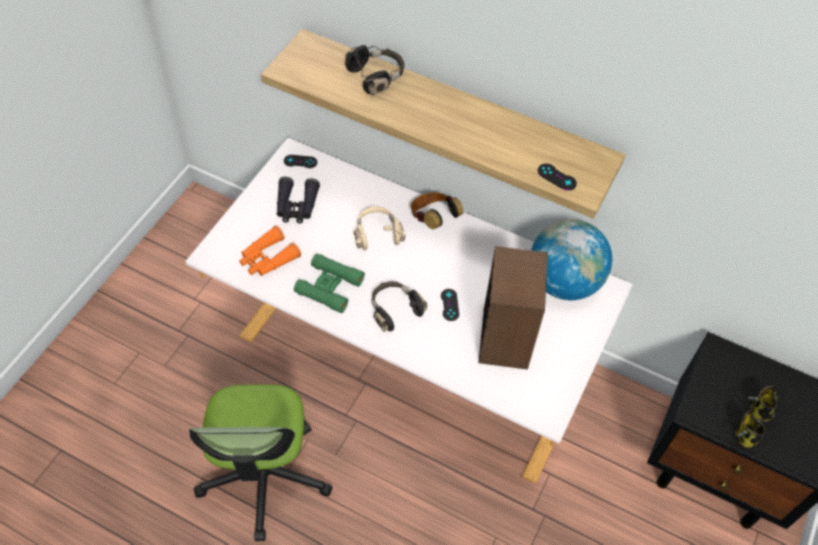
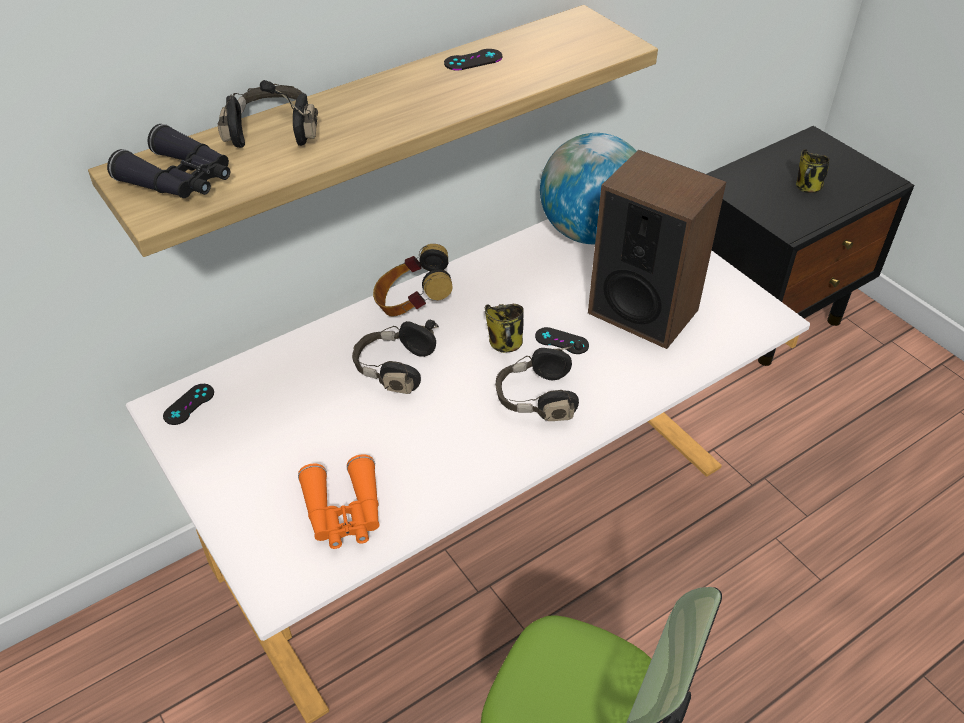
camera: 60 degrees left, 10 degrees down
(296, 206) = (271, 440): black binoculars -> black binoculars (180, 179)
(329, 286) = (449, 455): green binoculars -> none
(377, 234) = (395, 368): beige headphones -> black headphones
(556, 177) = (585, 55): black game controller -> black game controller (473, 60)
(744, 438) = (834, 209): mug -> mug (506, 344)

